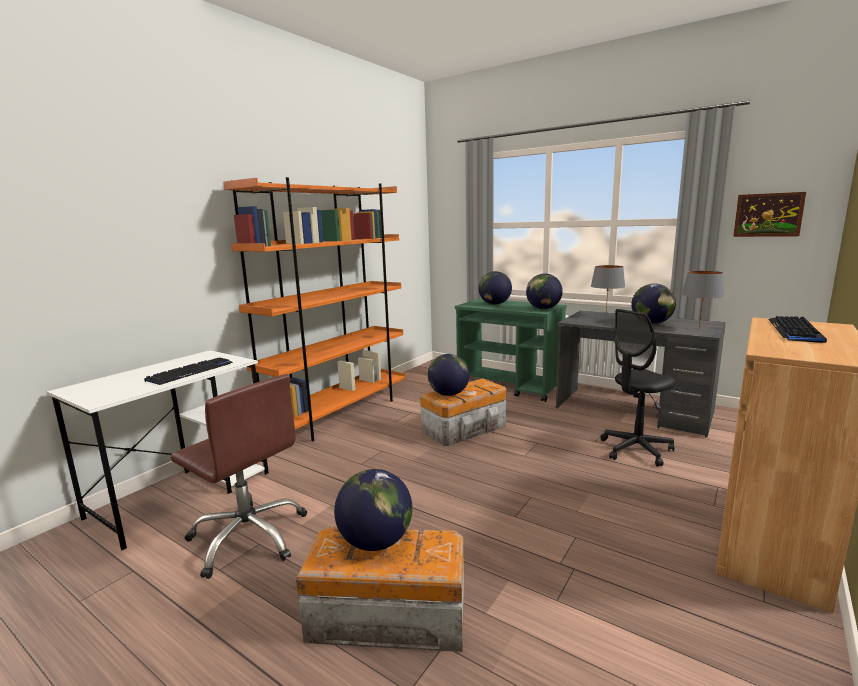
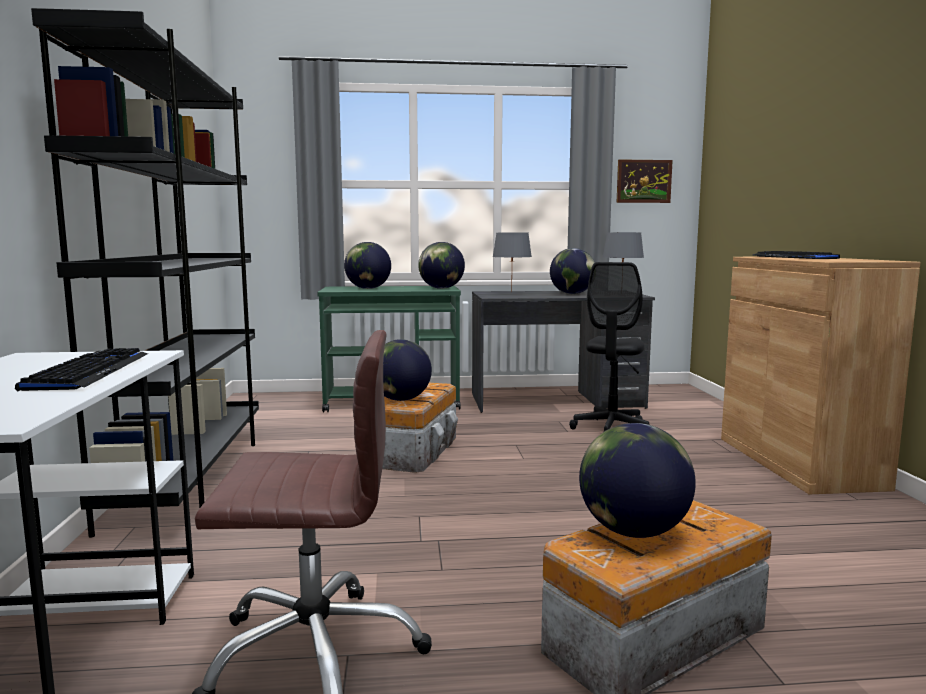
camera: 40 degrees left, 5 degrees down
(339, 414) = (191, 476): orange bookcase -> black bookcase

